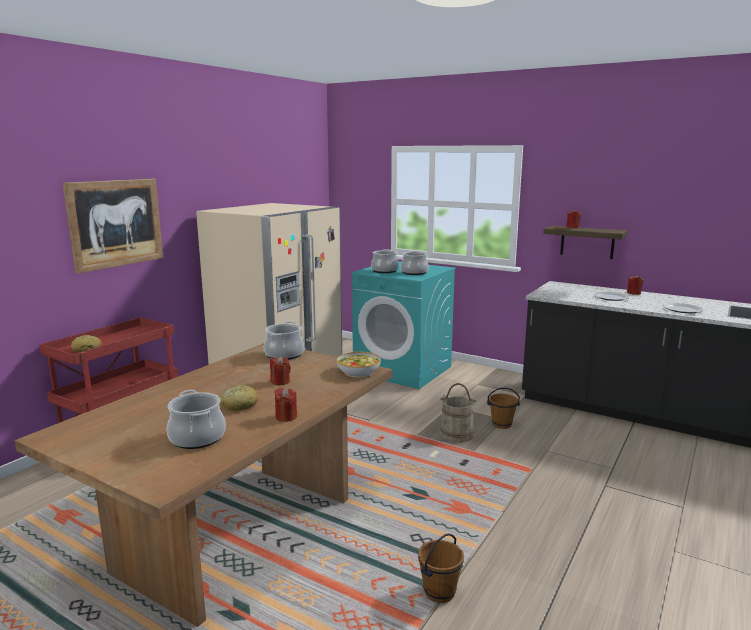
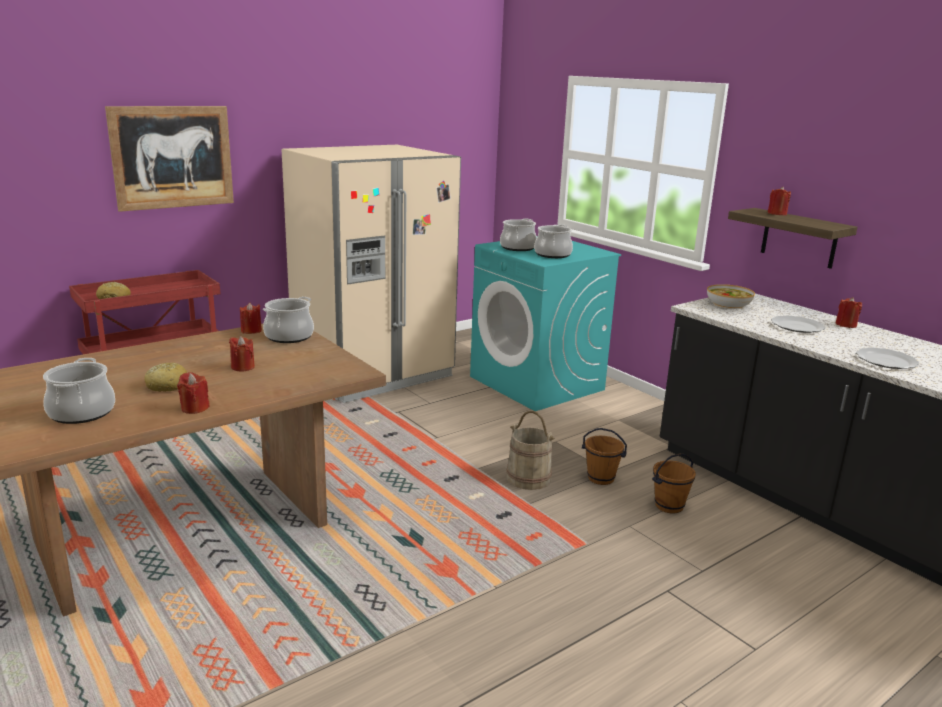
camera: 20 degrees right, 5 degrees up
(248, 355) = (251, 331): none -> red candle
(358, 372) = (341, 371): bowl -> bowl (728, 304)
(440, 592) = (330, 659): brown bucket -> brown bucket (669, 506)

